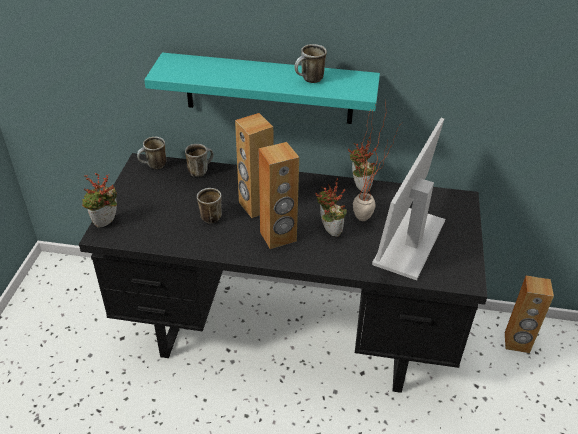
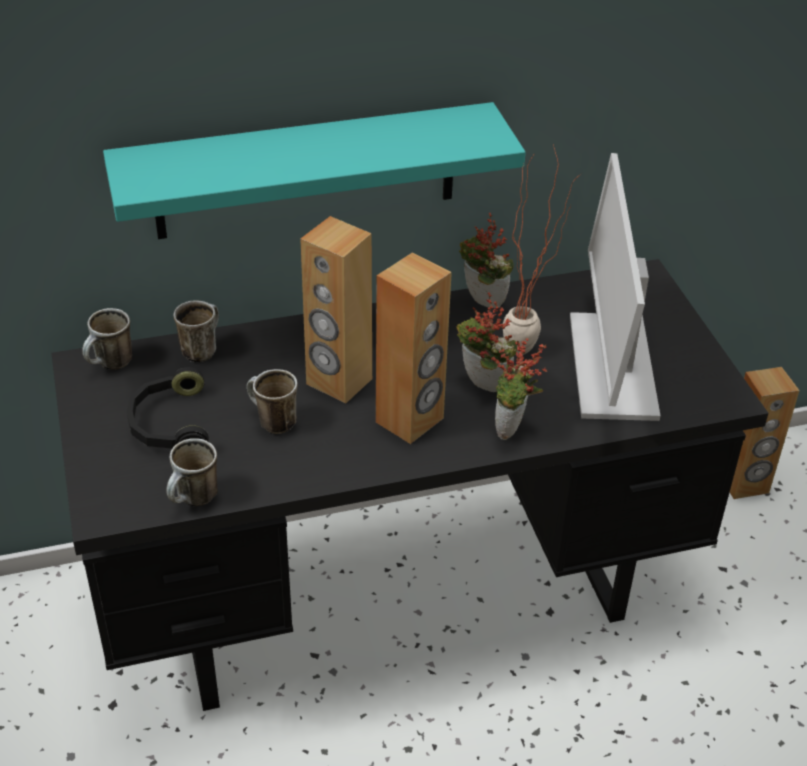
camera: 25 degrees left, 0 degrees up
(106, 224) = (99, 492): potted plant -> potted plant (512, 431)
(160, 202) = (168, 424): none -> black headphones
(309, 80) = (397, 140): mug -> mug (194, 500)

